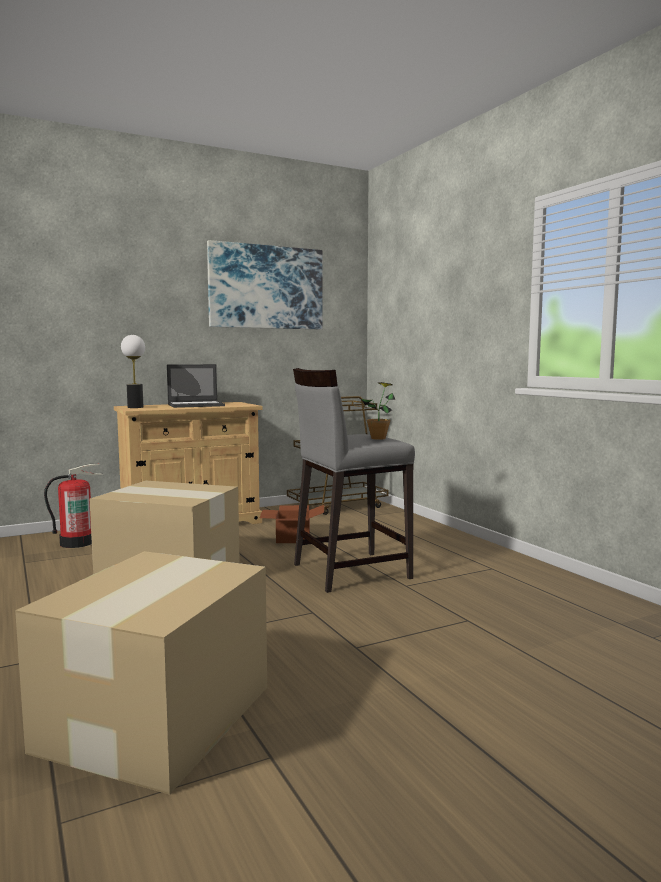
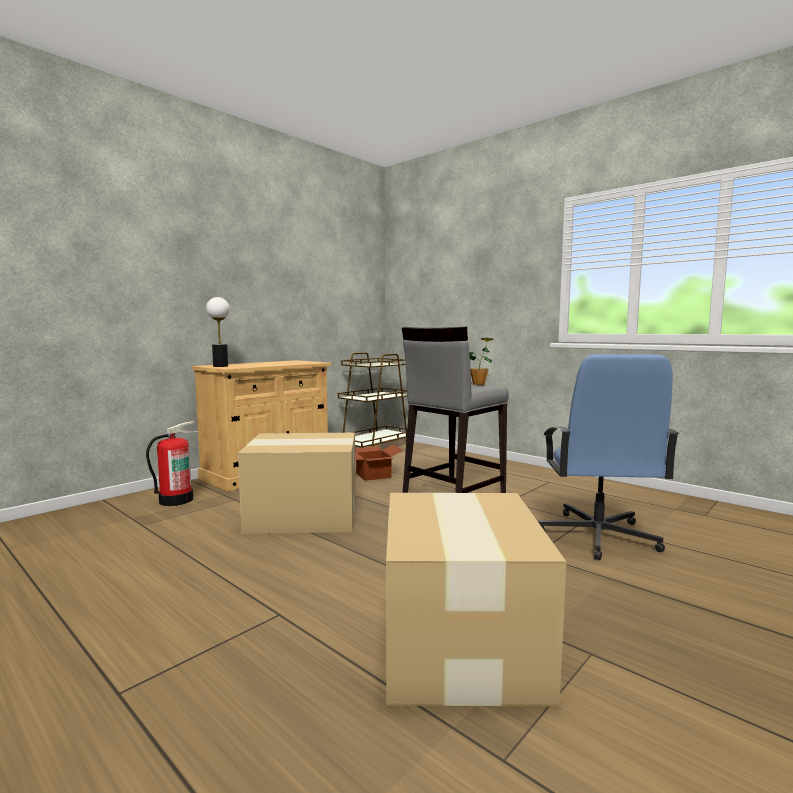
camera: 20 degrees left, 0 degrees up
(196, 405) = (271, 363): laptop -> none
(266, 287) = (314, 259): picture -> none
(459, 640) = (597, 536): none -> blue office chair

